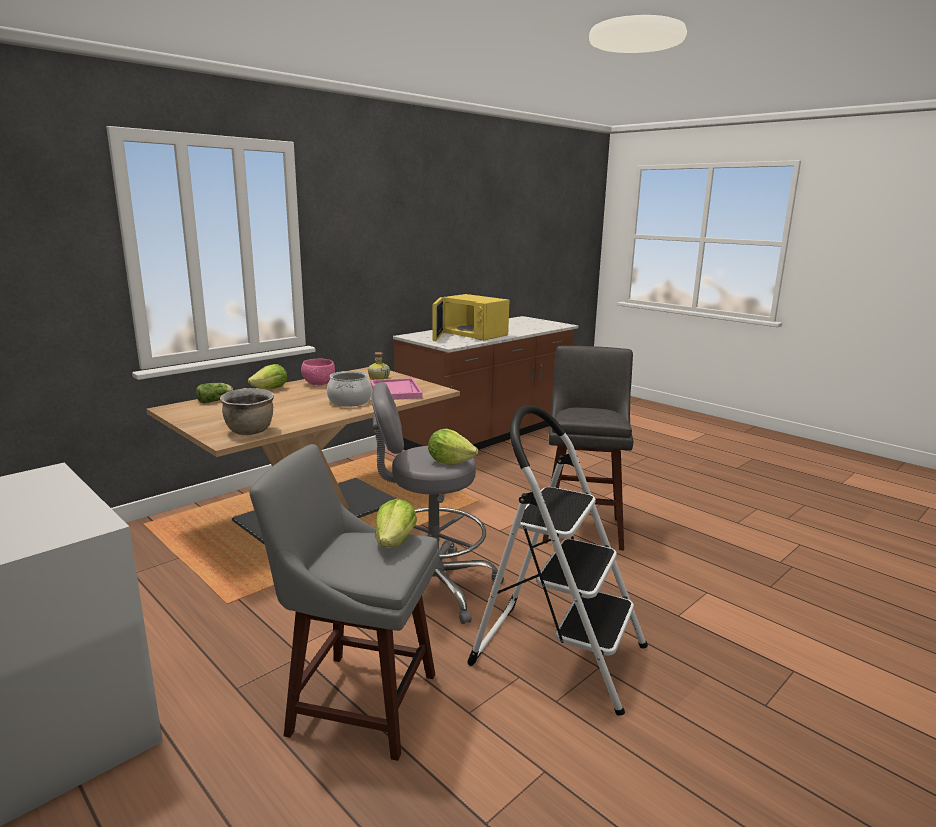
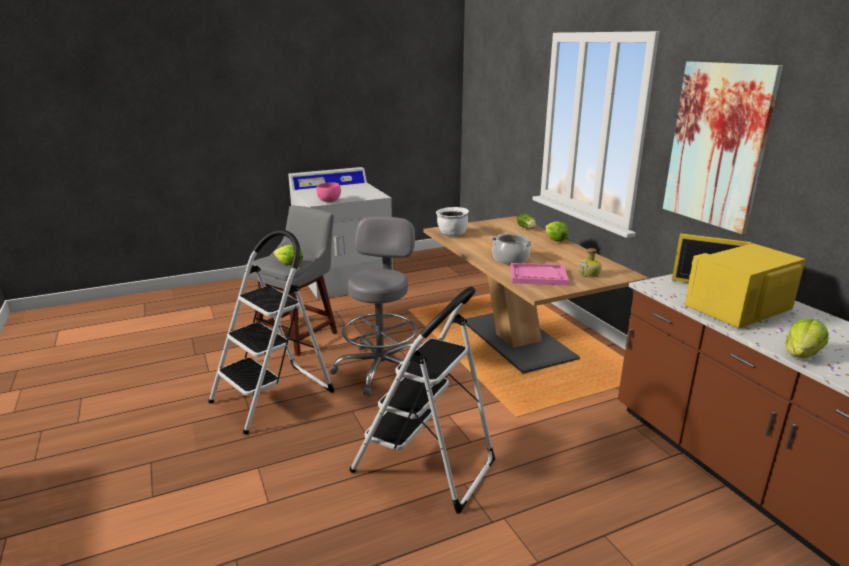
camera: 110 degrees right, 5 degrees up
(250, 431) = (452, 234): brown cooking pot -> white cooking pot
(318, 384) = (570, 253): pink bowl -> pink bowl (329, 201)
(372, 241) = (717, 145): none -> picture
(450, 462) = (366, 281): lettuce -> lettuce (802, 354)
(583, 529) = (426, 467): grey stool -> step ladder

